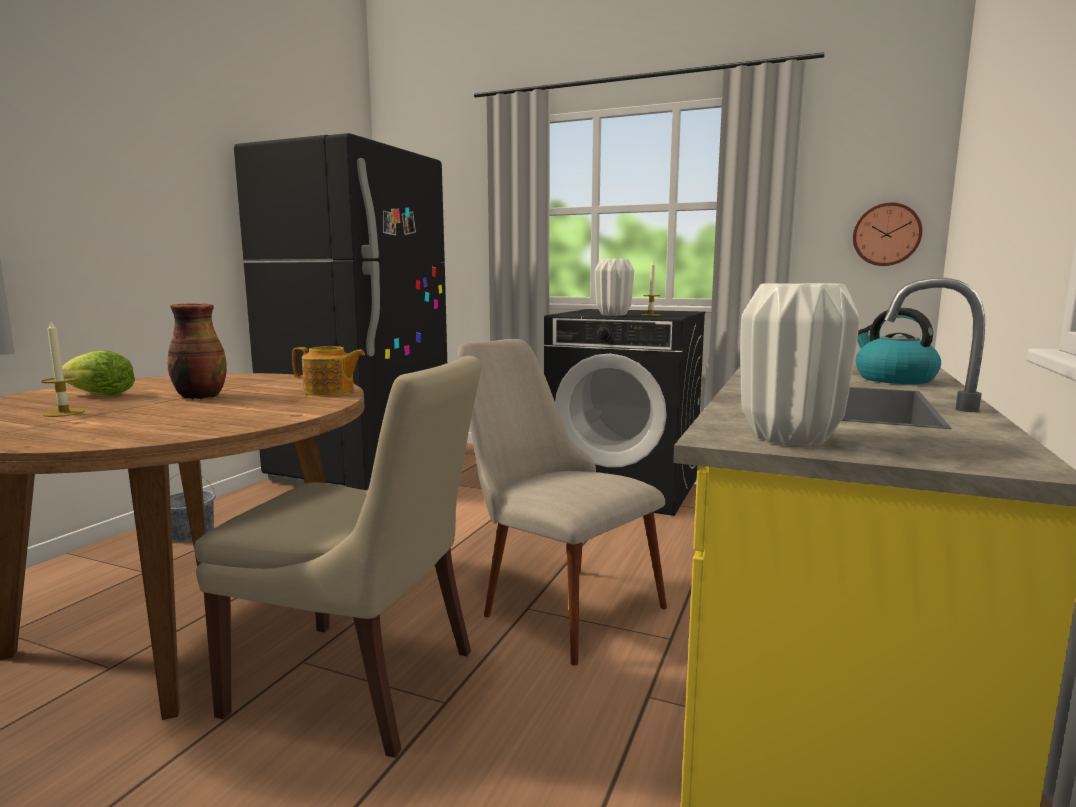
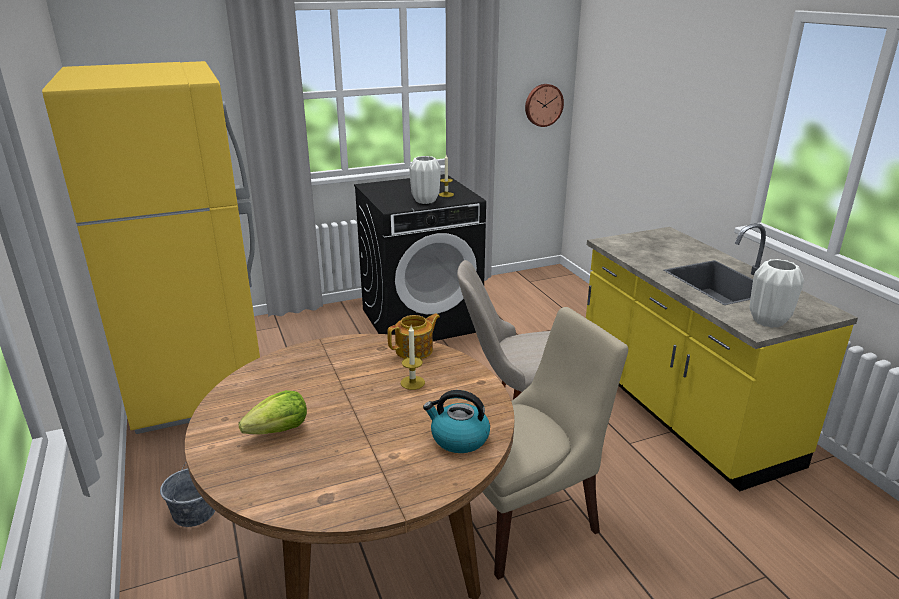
camera: 45 degrees left, 15 degrees up
(64, 413) = (343, 456): candle -> candle (412, 382)
(199, 396) = (356, 395): vase -> none
(362, 469) = (197, 384): black fridge -> yellow fridge
(893, 379) = (685, 249): kettle -> kettle (458, 438)

